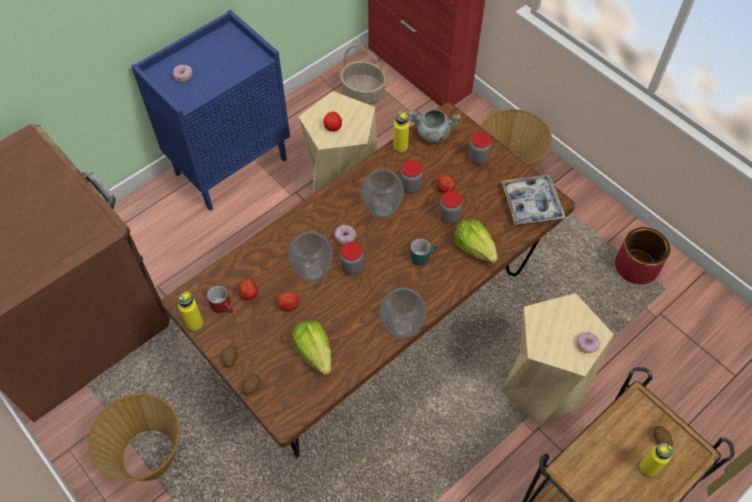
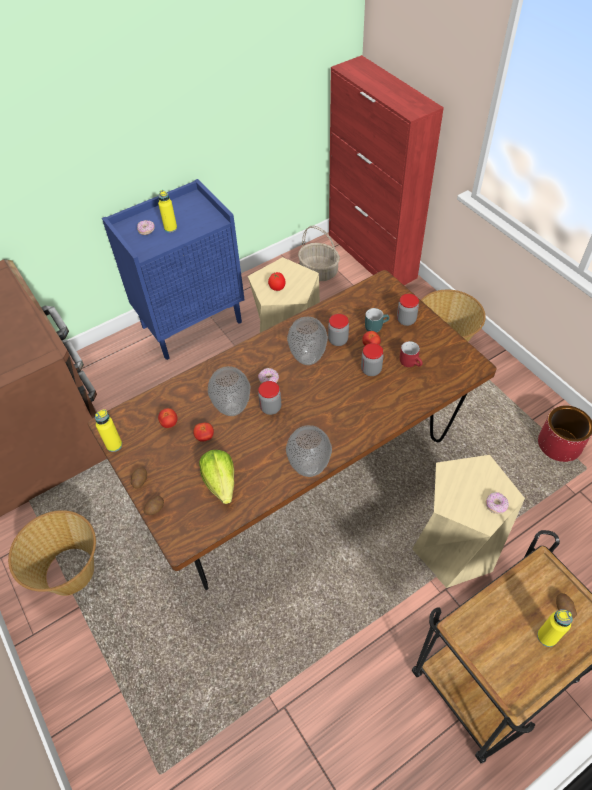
camera: 10 degrees right, 5 degrees down
(224, 306) = (144, 432): red mug -> red mug (411, 362)
(400, 147) = (334, 305): yellow bottle -> yellow bottle (170, 228)
(422, 256) = (339, 403): turquoise mug -> turquoise mug (375, 326)
(432, 134) = (366, 296): grey cooking pot -> none
(475, 248) = (392, 400): lettuce -> none
(531, 204) = (453, 365): tray -> none

